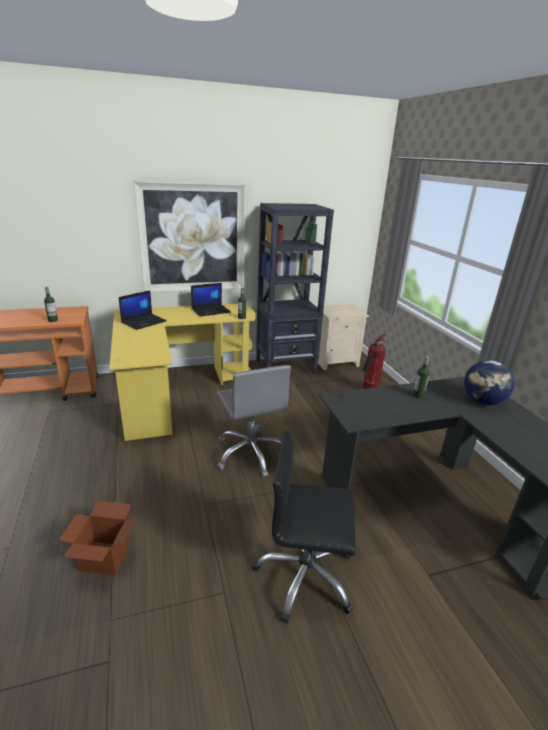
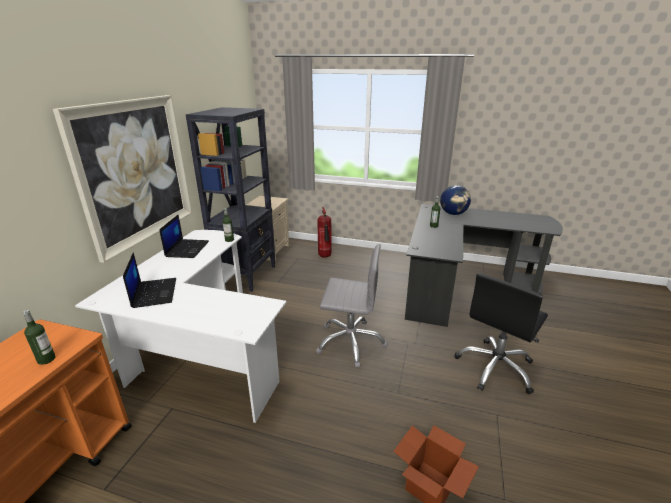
camera: 55 degrees left, 0 degrees up
(176, 390) = (200, 352): yellow desk -> white desk

